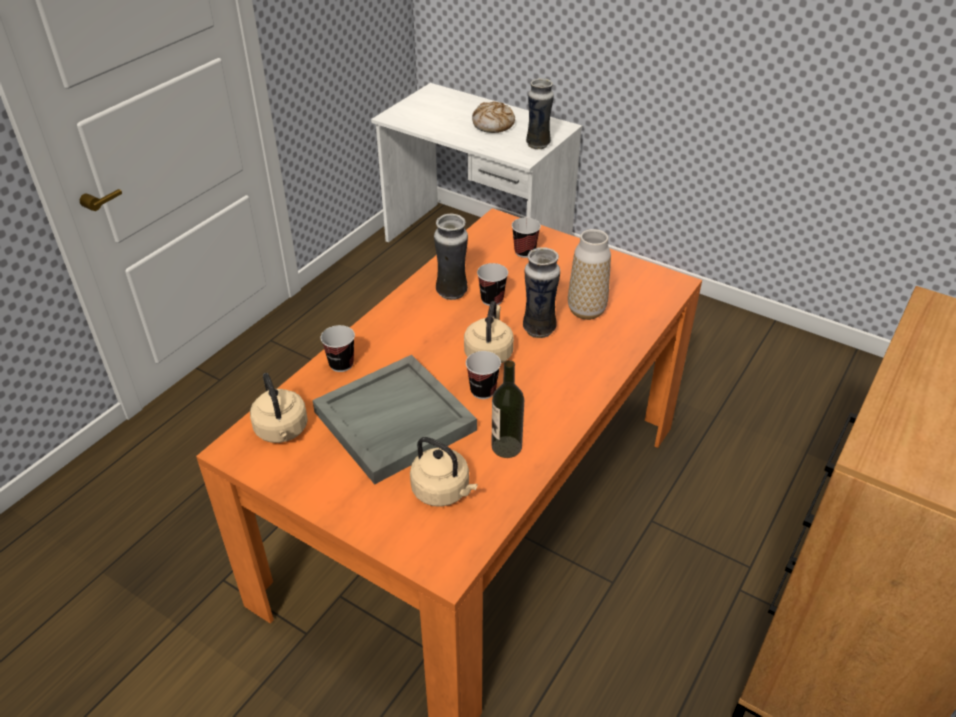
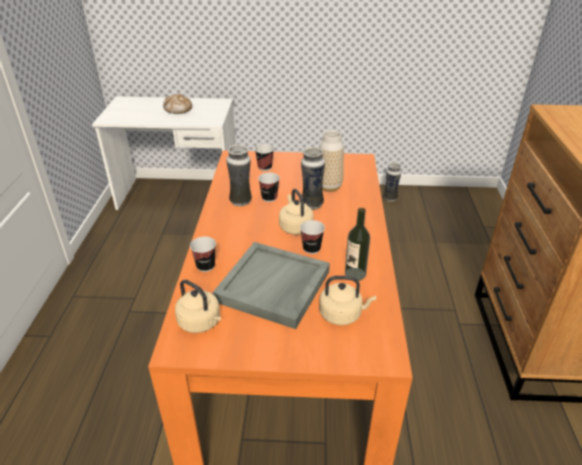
camera: 30 degrees left, 5 degrees down
(538, 144) = (215, 113): vase -> vase (390, 198)

